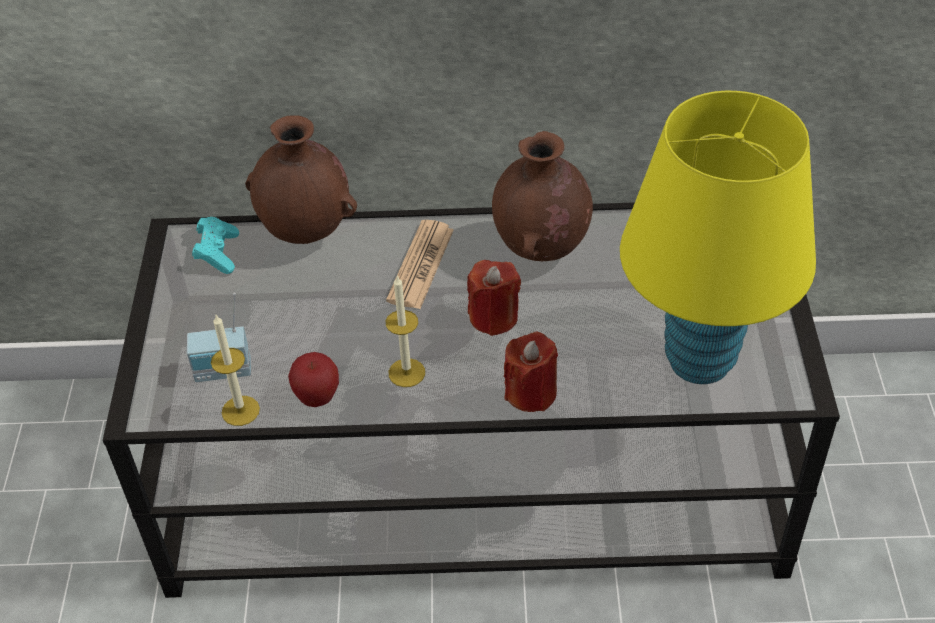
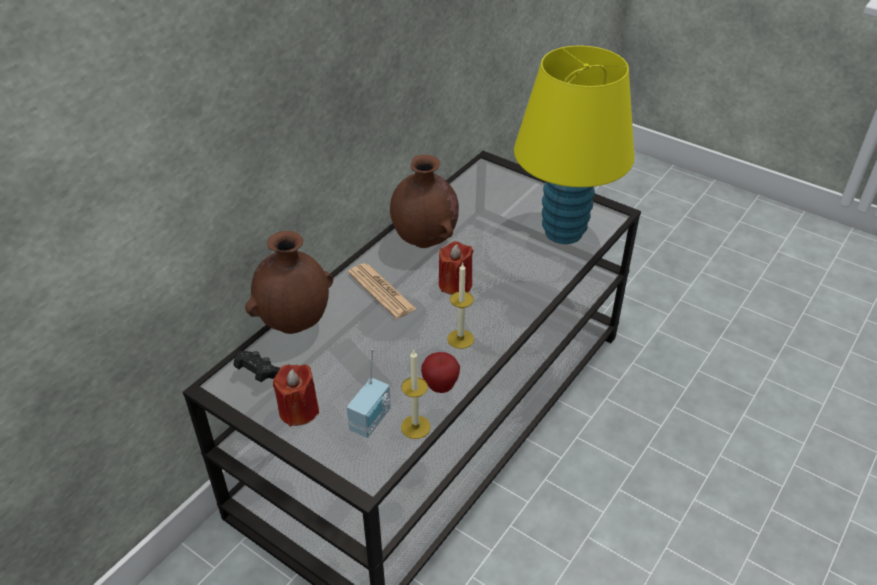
camera: 55 degrees left, 5 degrees down
(218, 253) = (260, 374): turquoise game controller -> black game controller
(531, 392) = (526, 298): red candle -> red candle (298, 410)

